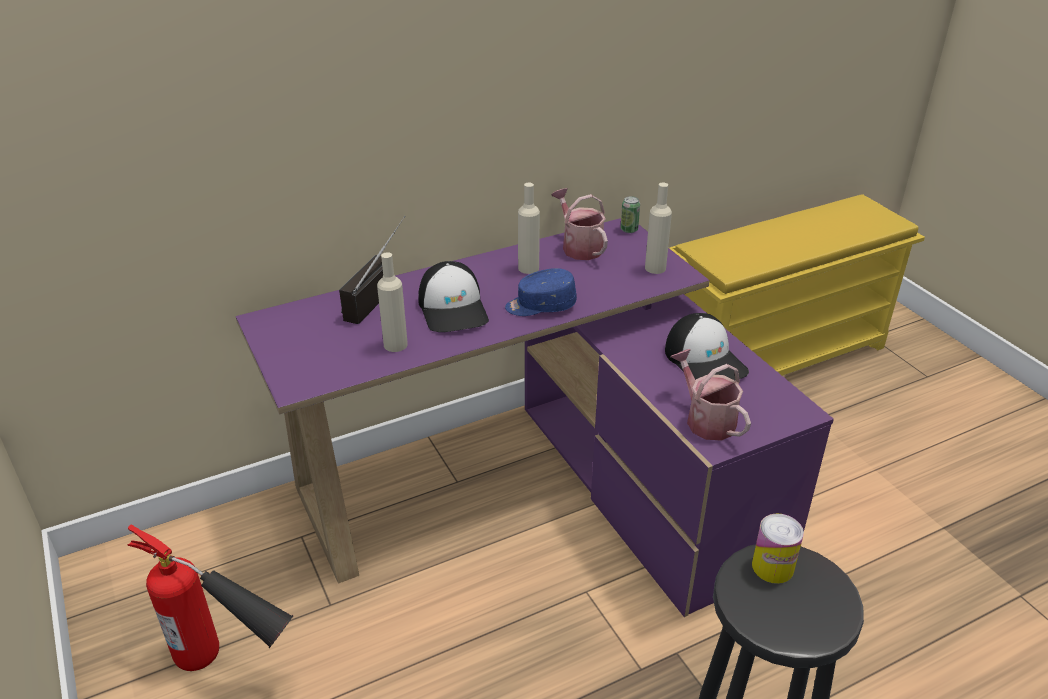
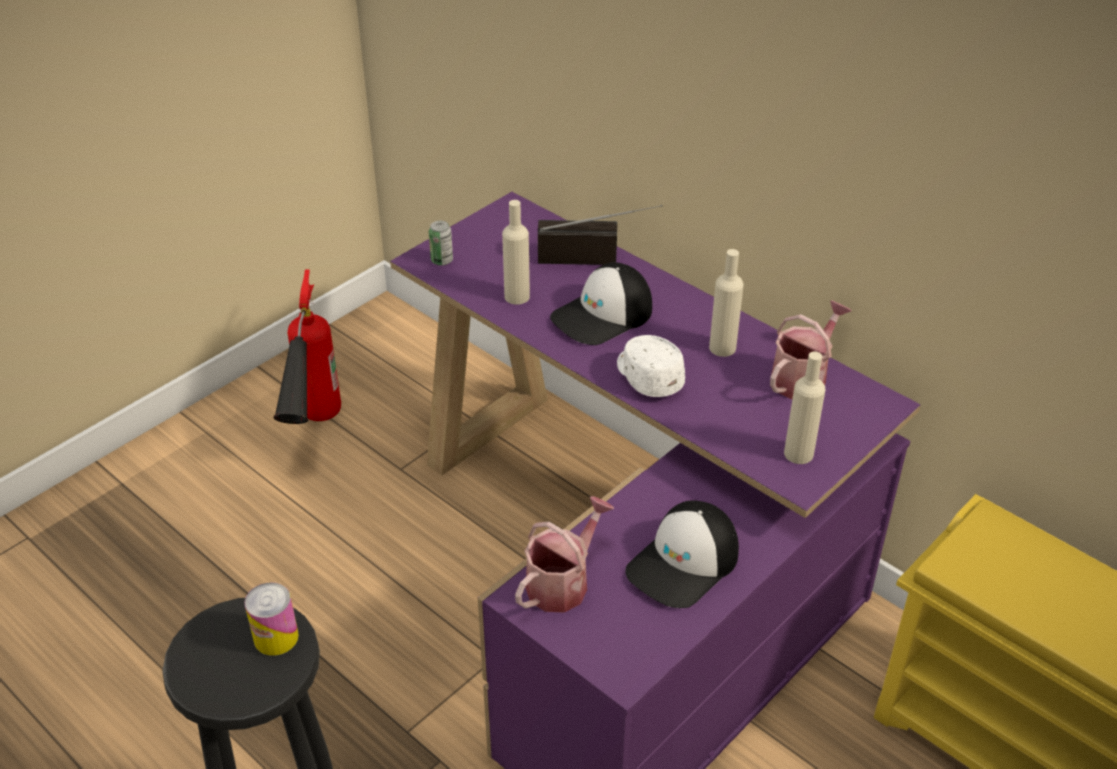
camera: 70 degrees right, 5 degrees up
(540, 306) = (648, 376): blue cap -> white cap
(629, 230) = (881, 411): can -> can (442, 260)

